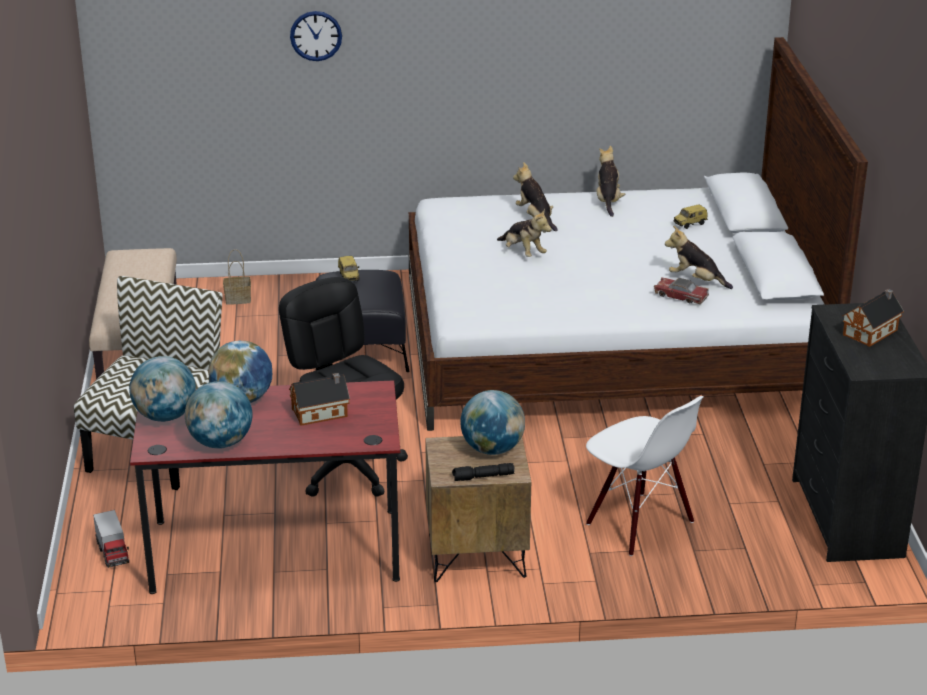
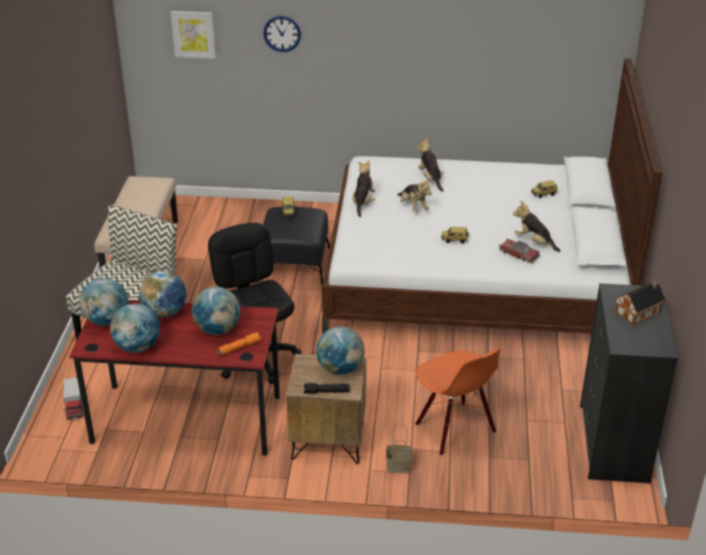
camera: 10 degrees right, 5 degrees up
(192, 44) = (194, 34): none -> picture
(239, 298) = (222, 215): basket -> basket (399, 465)
(322, 412) = (217, 329): toy house -> globe
(359, 430) = (239, 347): none -> orange flashlight
(591, 287) = (454, 241): none -> toy car
(608, 201) = (488, 170): plush toy -> plush toy (363, 203)
(639, 524) = (454, 429): white chair -> orange chair

